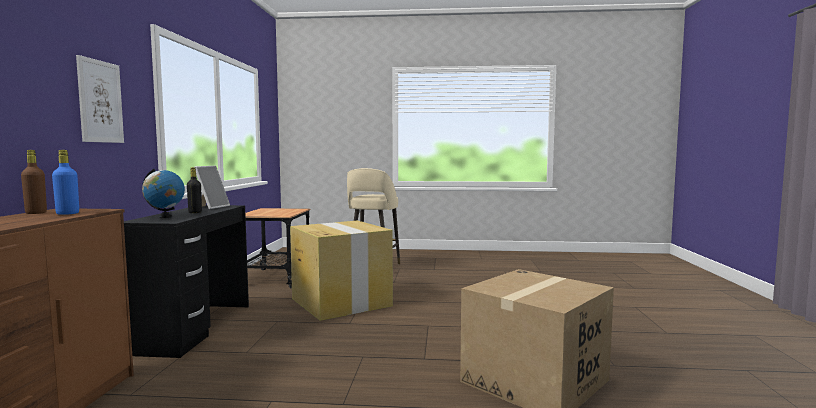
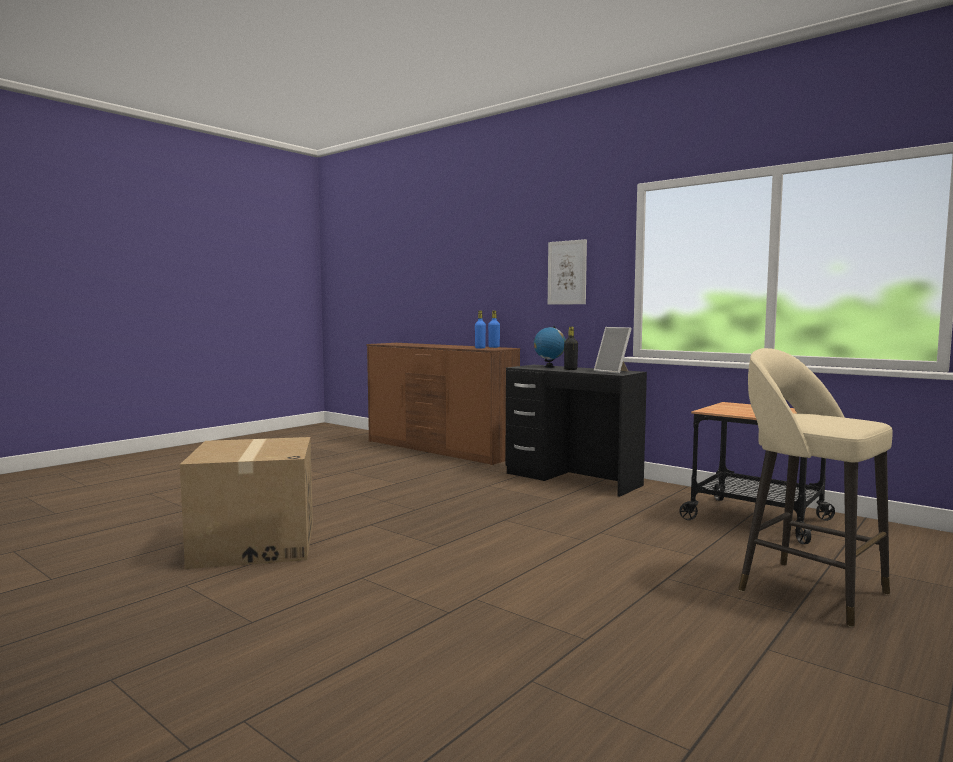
camera: 125 degrees right, 0 degrees up
(36, 213) = (494, 347): brown bottle -> blue bottle
(340, 302) = (590, 529): cardboard box -> none

